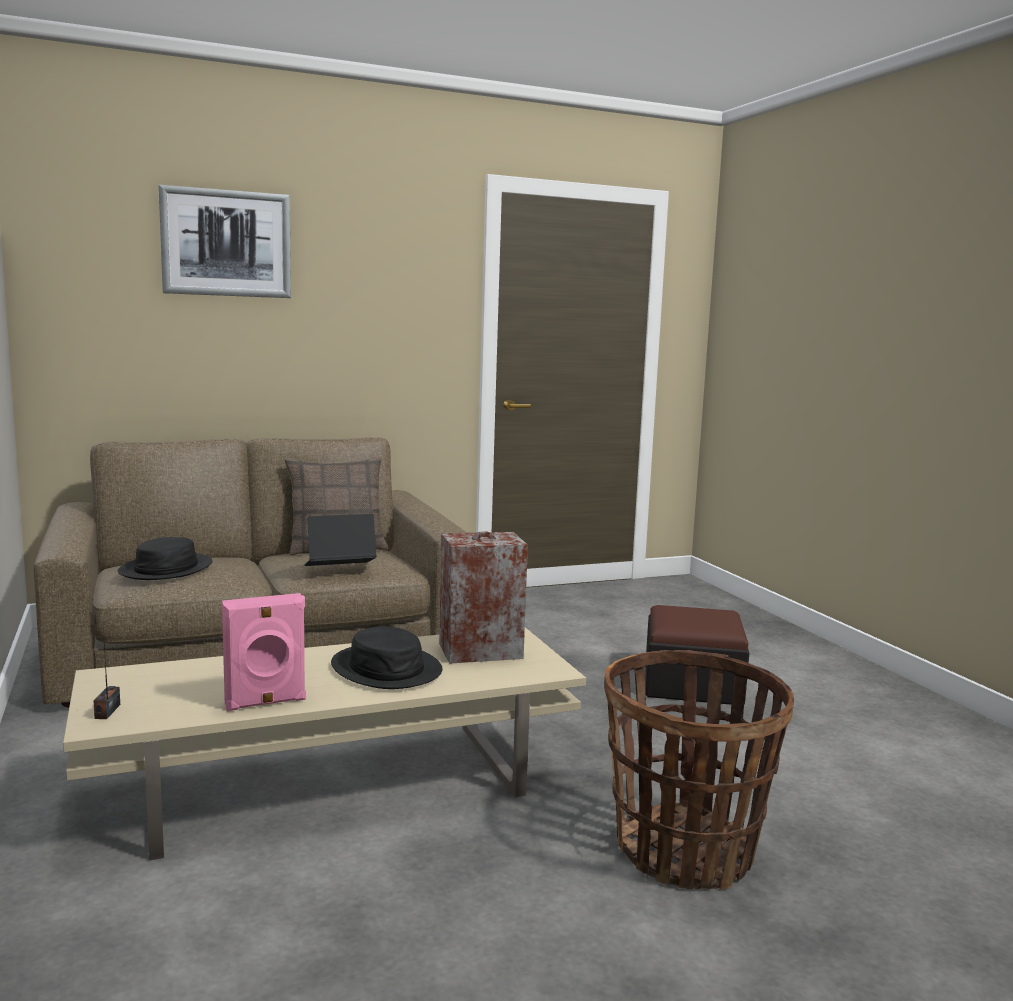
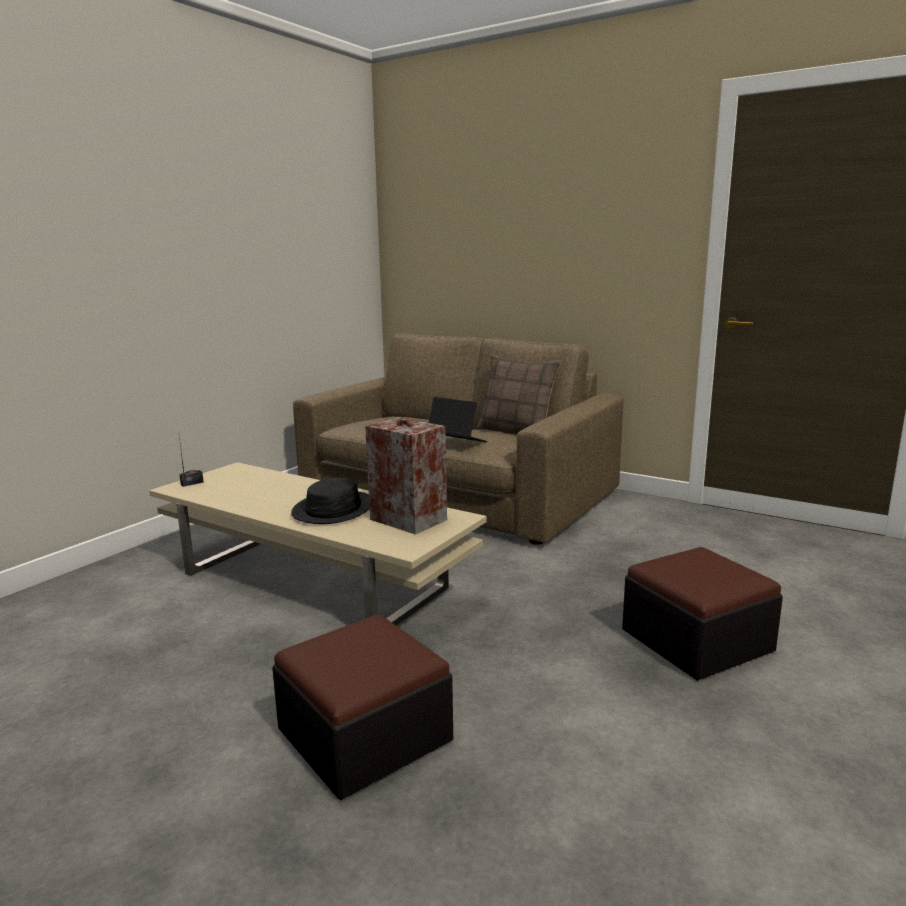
camera: 55 degrees right, 5 degrees up
(166, 569) = (378, 420): black hat -> none
(226, 243) = (495, 185): picture -> none
(265, 703) = (241, 503): pink speaker -> none
(685, 851) = (364, 735): basket -> ottoman

